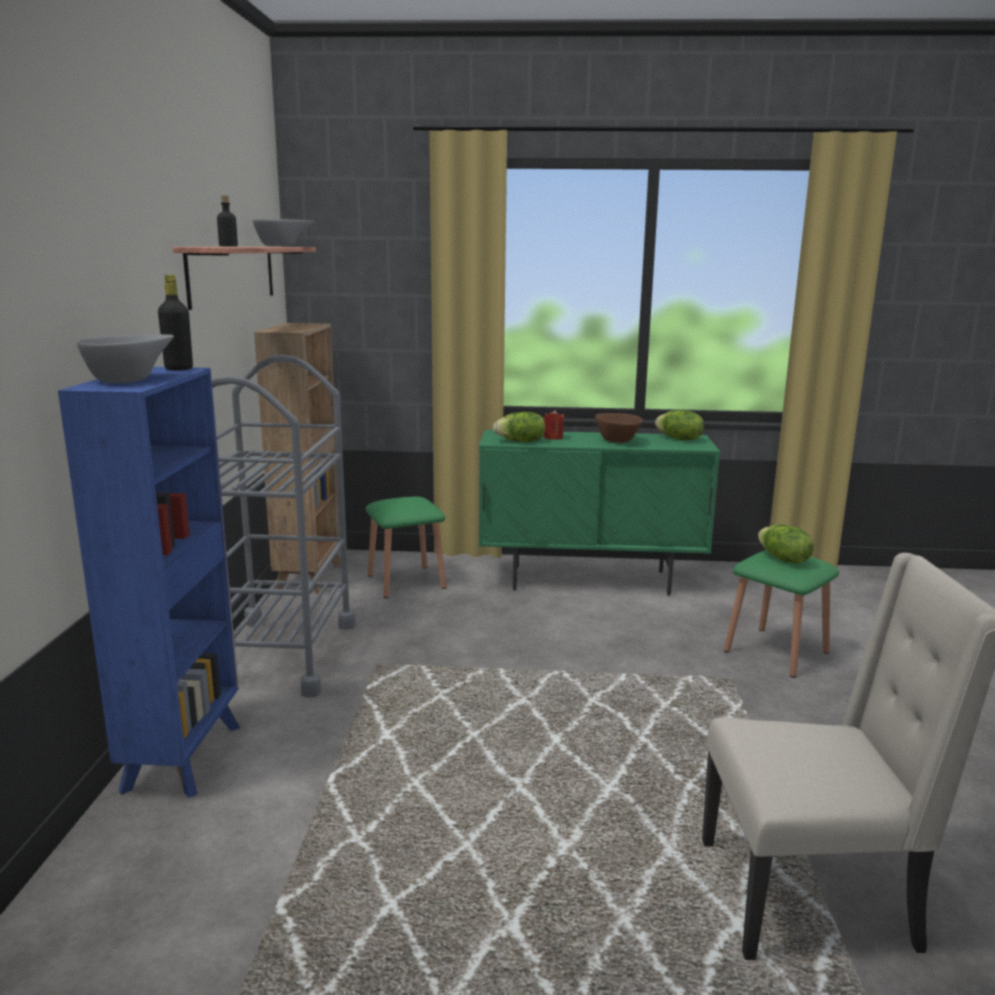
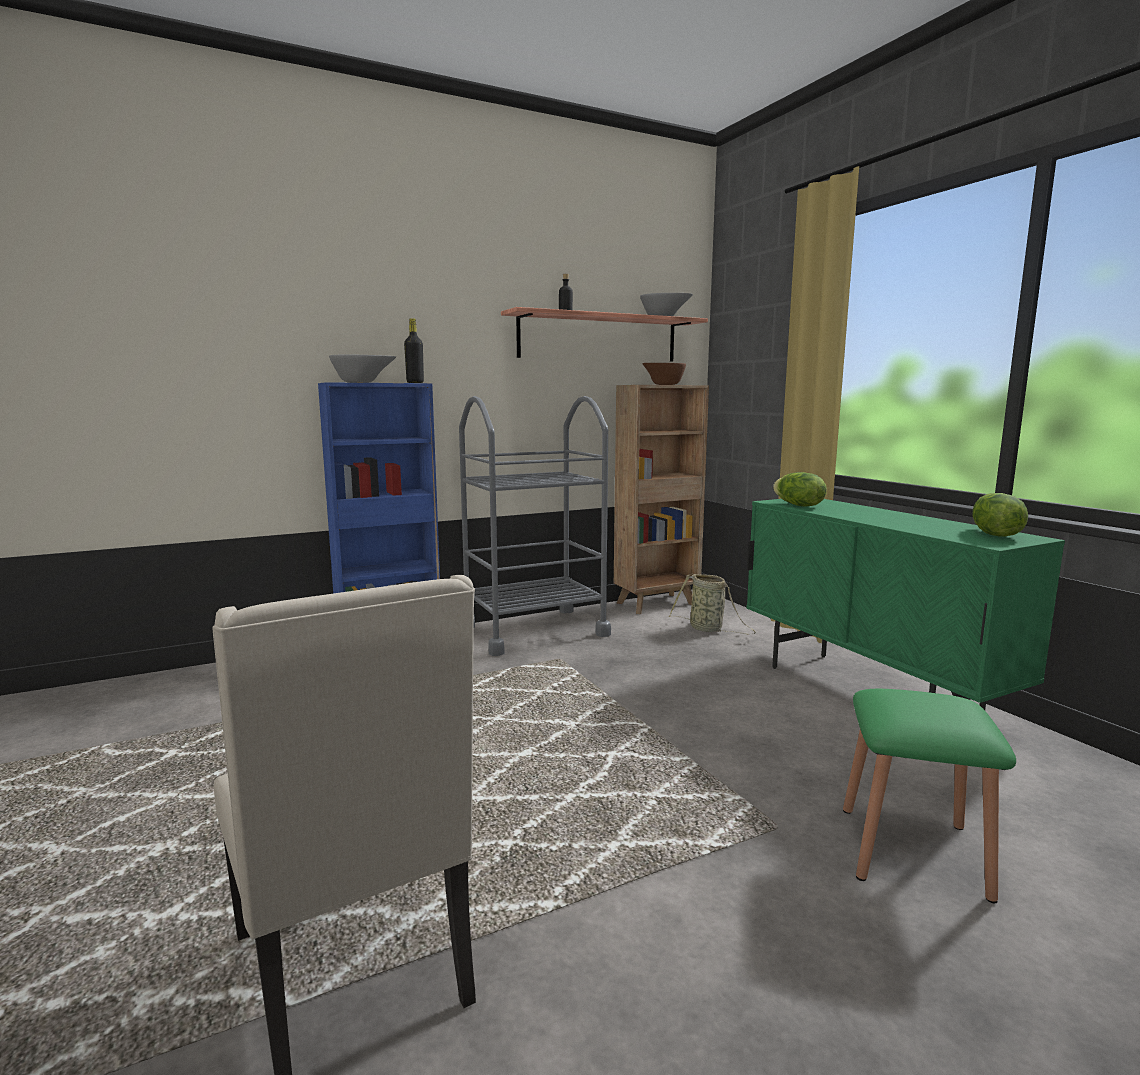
camera: 60 degrees right, 5 degrees down
(406, 581) = (708, 629): green stool -> basket
(553, 438) = (844, 509): red candle -> none
(618, 441) = (901, 522): brown bowl -> brown bowl (663, 384)
(783, 559) = (916, 703): lettuce -> none

